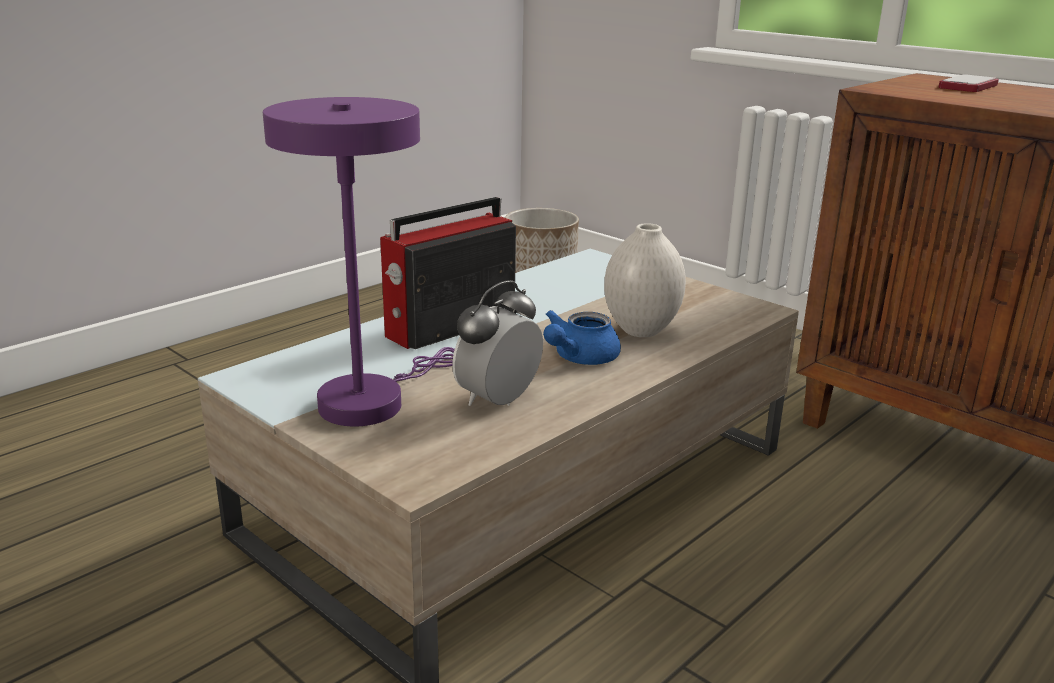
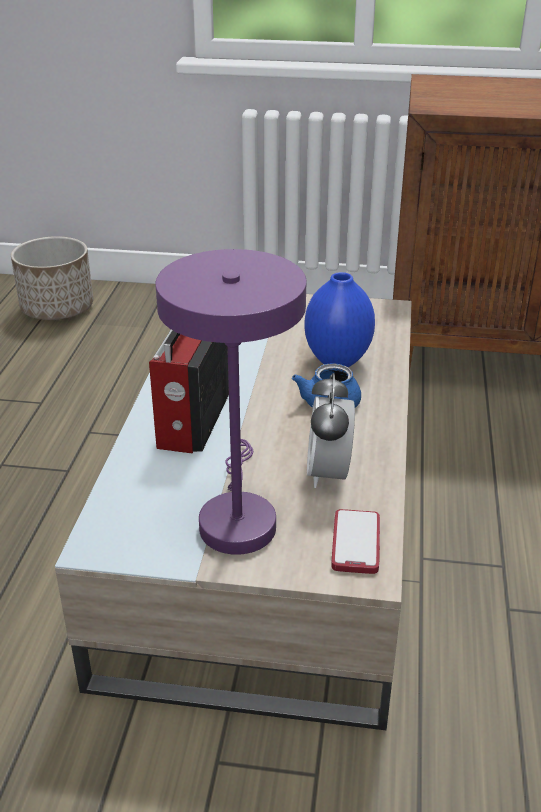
camera: 35 degrees left, 10 degrees up
(639, 330) = (336, 362): white vase -> blue vase
(968, 86) = (475, 88): phone -> phone (356, 543)

